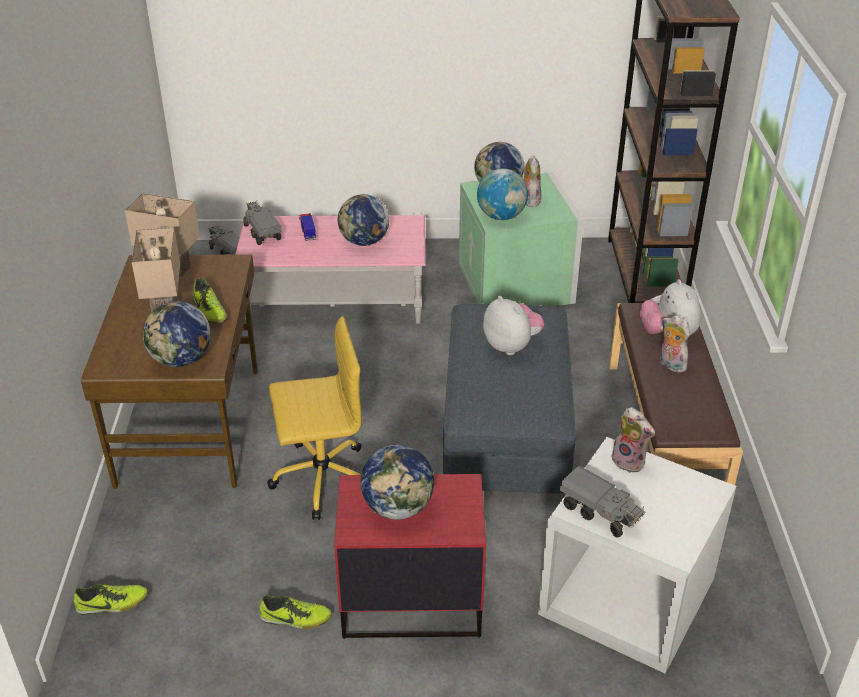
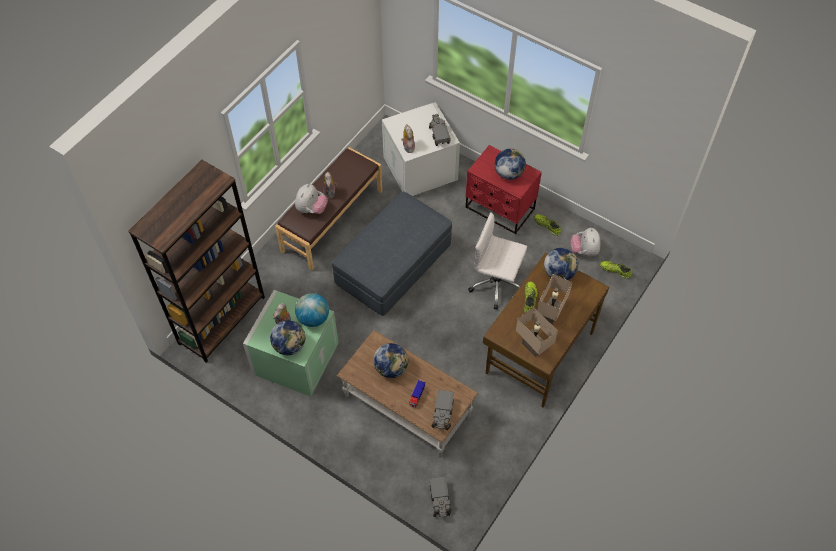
camera: 145 degrees left, 20 degrees up
(320, 478) = (497, 284): yellow office chair -> white office chair
(335, 301) = (407, 406): pink coffee table -> brown coffee table
(512, 346) = (385, 244): plush toy -> plush toy (584, 251)

